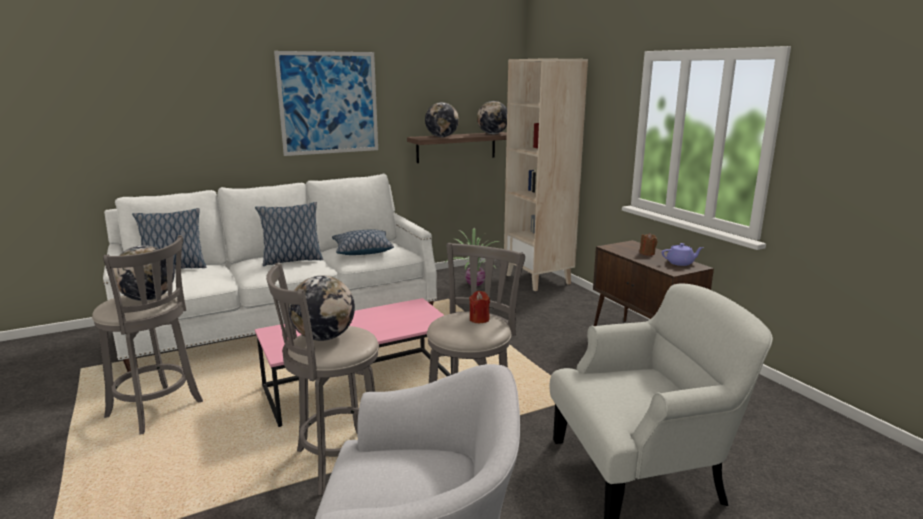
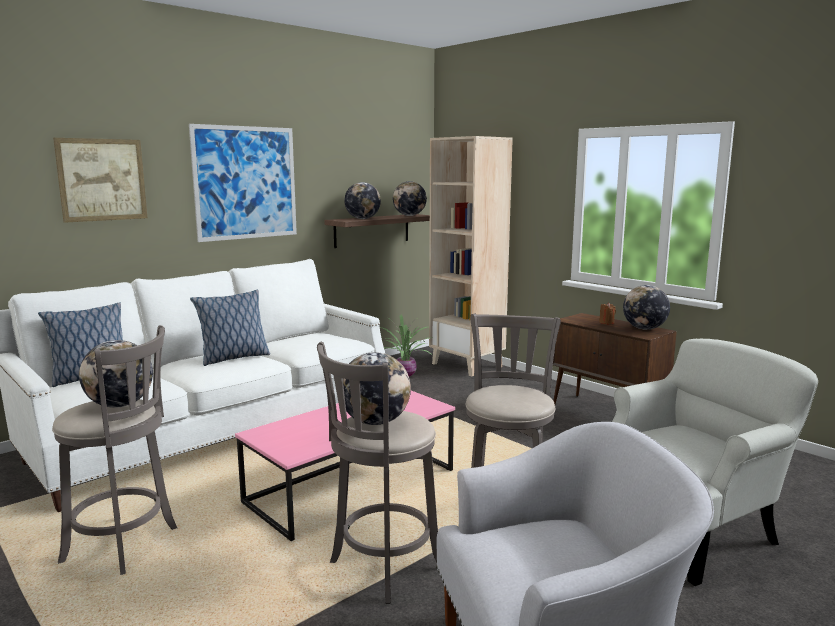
camera: 15 degrees left, 5 degrees down
(197, 101) = (102, 180): none -> picture
(362, 251) = (305, 343): pillow -> none
(479, 319) = (517, 390): red candle -> none
(680, 263) = (644, 328): purple teapot -> globe

